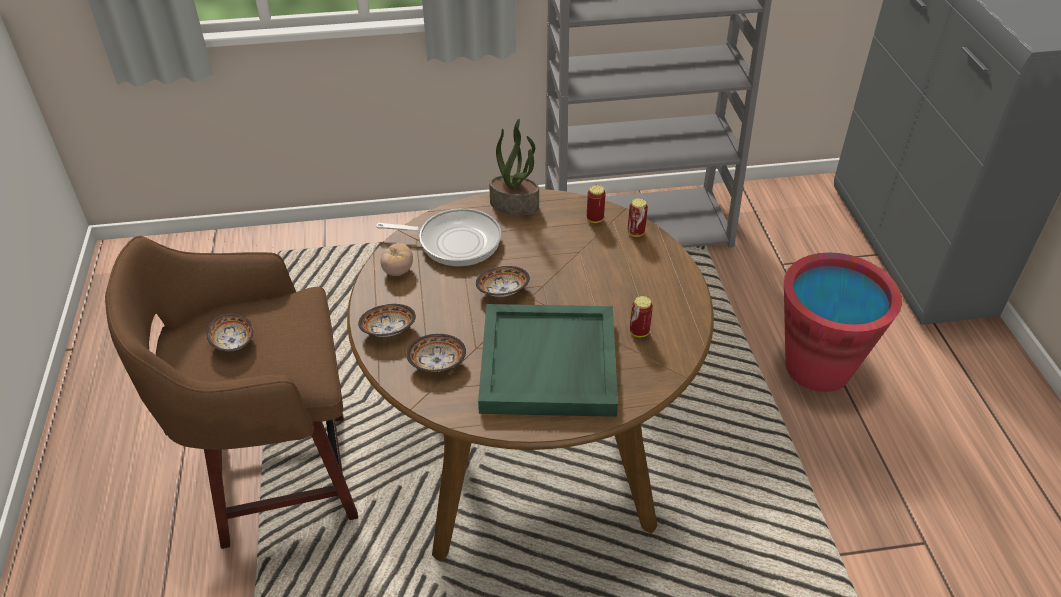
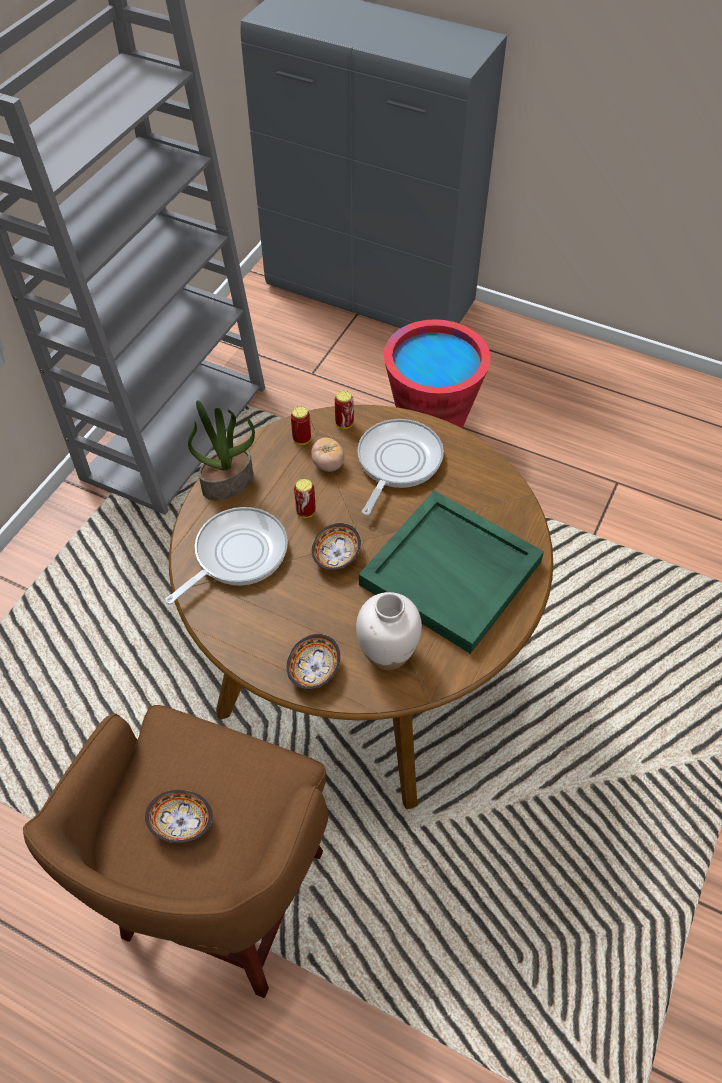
camera: 55 degrees left, 10 degrees up
(398, 271) = (237, 620): tomato -> tomato (328, 465)
(437, 363) = (387, 653): bowl -> white vase
(629, 279) = (397, 463): none -> frying pan
(639, 332) = (462, 493): can -> can (305, 512)

